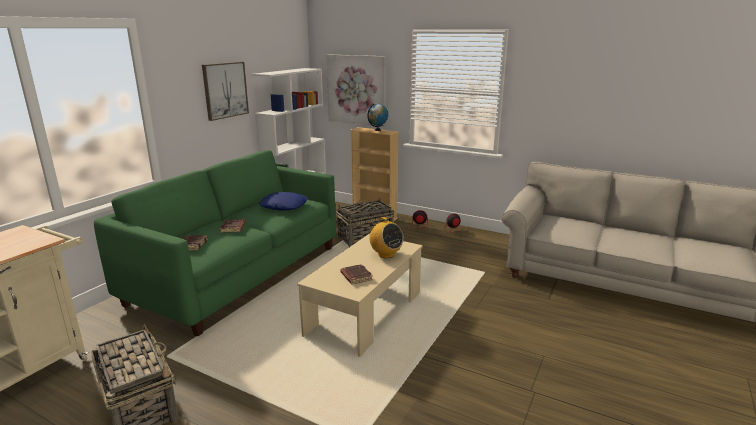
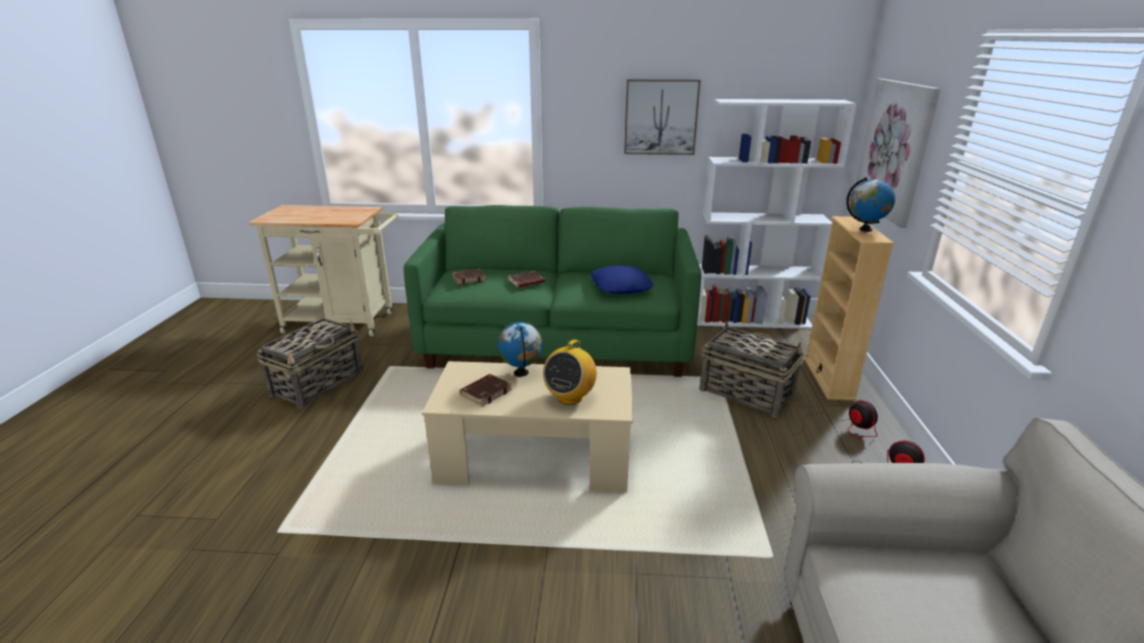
camera: 65 degrees right, 5 degrees up
(343, 262) = (521, 373): none -> globe

